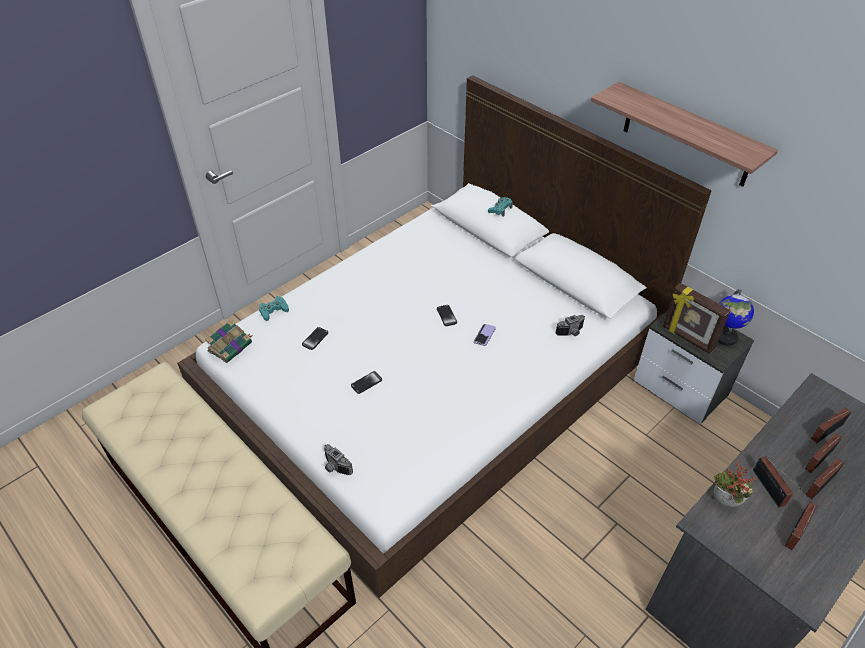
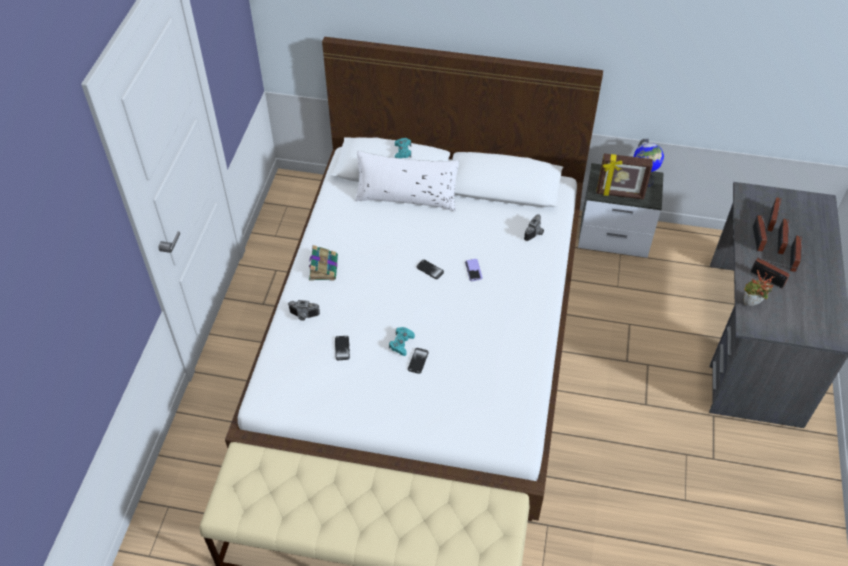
camera: 35 degrees left, 5 degrees up
(231, 346) = (274, 396): book -> book (323, 267)
(273, 311) = (279, 344): turquoise game controller -> turquoise game controller (401, 343)
(335, 467) = (457, 440): camera -> camera (303, 316)
(481, 251) = (406, 197): none -> white pillow
(687, 135) = (569, 33): shelf -> none
(795, 533) = (802, 299): radio -> radio (757, 240)

